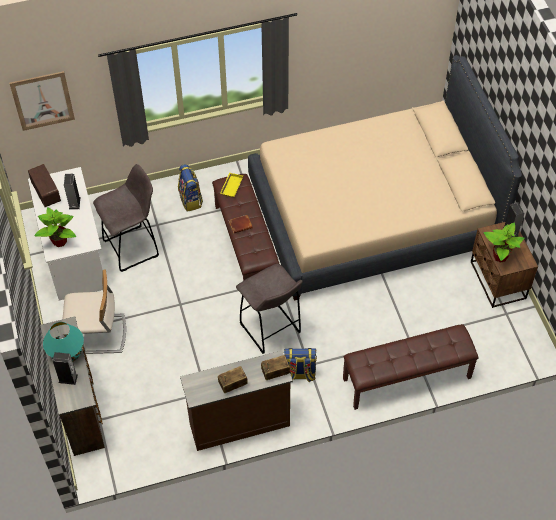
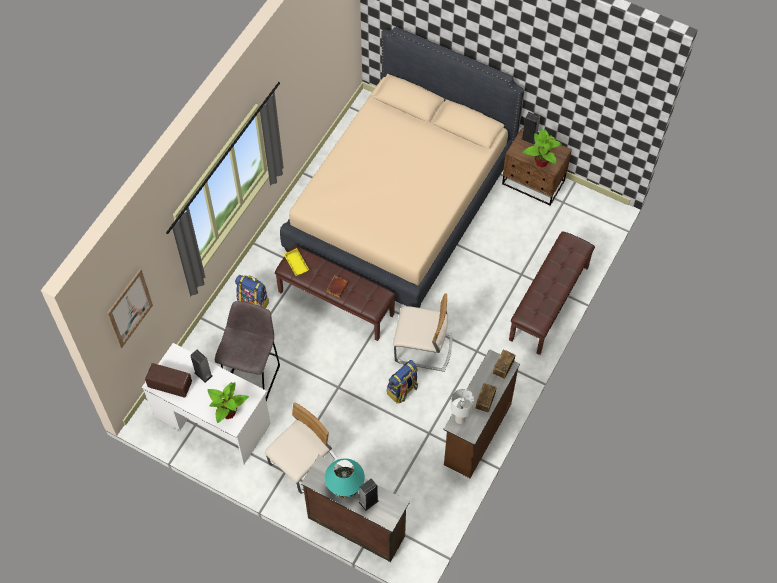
camera: 45 degrees left, 5 degrees up
(200, 381) = (460, 419): none -> white table lamp
(271, 330) = (423, 349): grey stool -> beige chair
(299, 374) = (477, 363): backpack -> backpack (402, 390)

